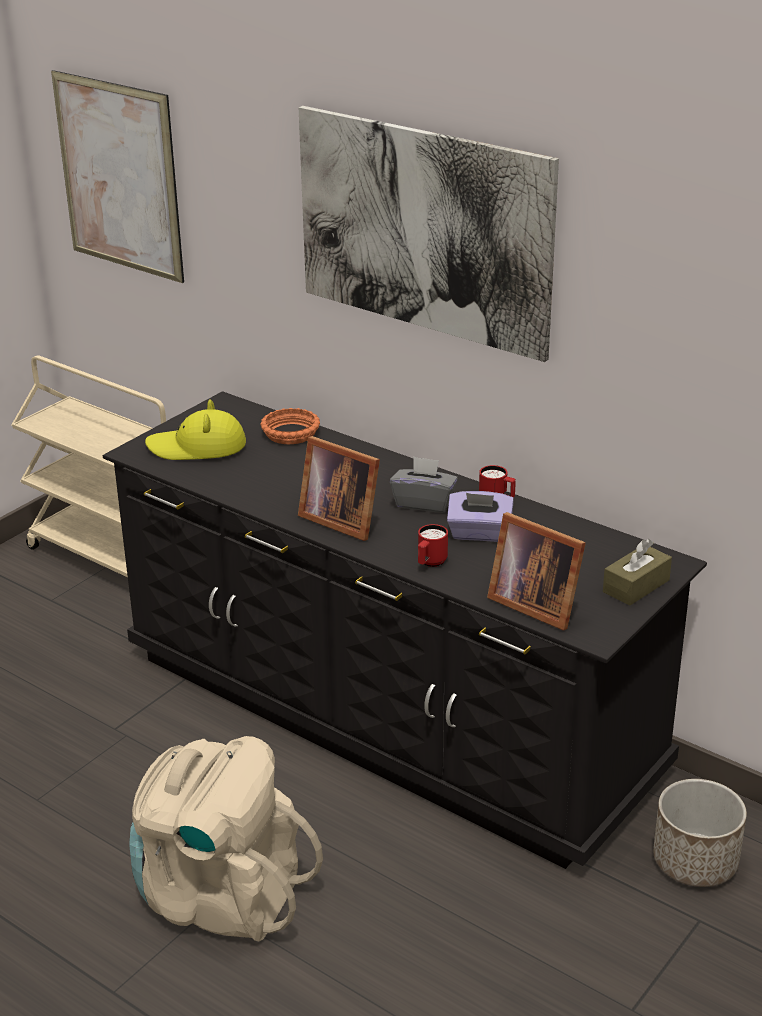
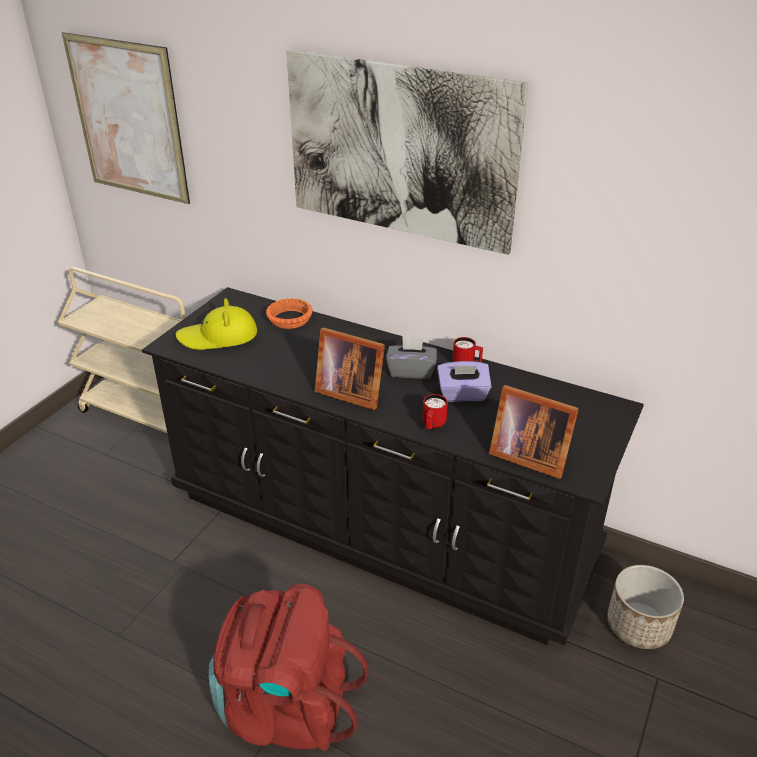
camera: 10 degrees left, 5 degrees up
(220, 895) = (286, 707): beige backpack -> red backpack
(636, 586) = (600, 431): brown tissue box -> none

